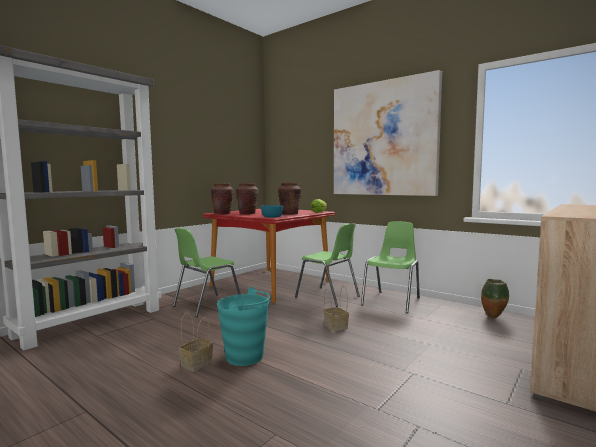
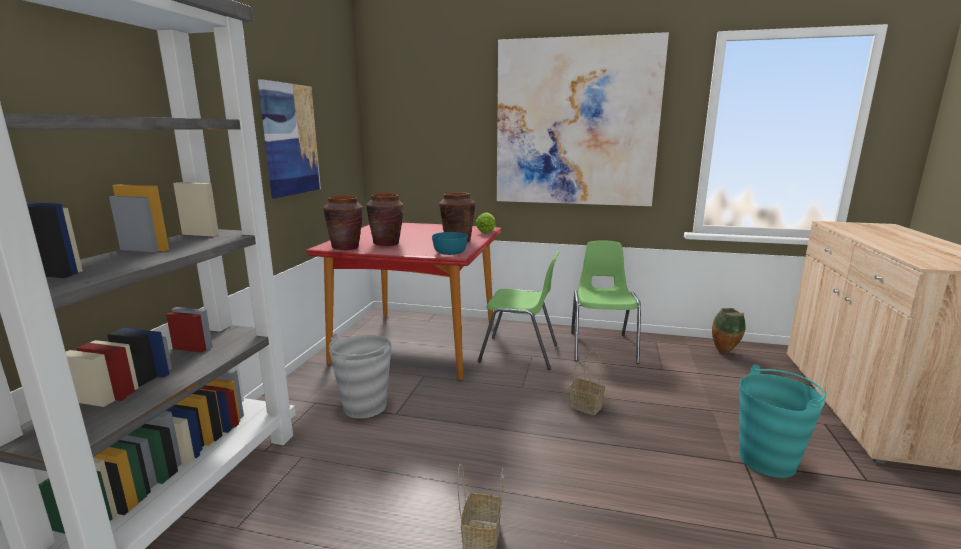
camera: 25 degrees left, 10 degrees up
(203, 152) = (290, 140): none -> picture
(206, 305) = (364, 406): green chair -> grey bucket
(245, 357) = (534, 498): turquoise bucket -> turquoise bucket (768, 460)

